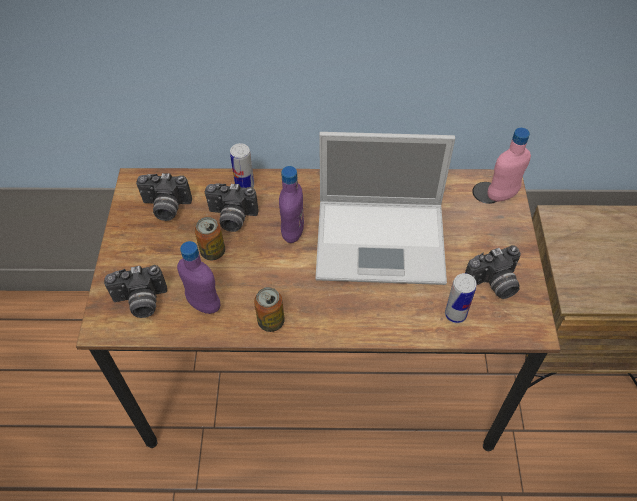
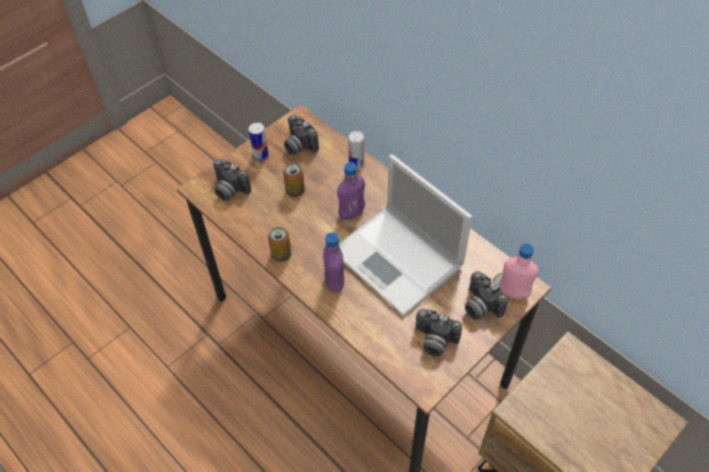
camera: 45 degrees right, 0 degrees up
(204, 304) = (258, 216): purple bottle -> purple bottle (334, 282)
(231, 218) = (327, 179): camera -> camera (479, 306)
(455, 314) = (388, 338): can -> can (261, 156)

